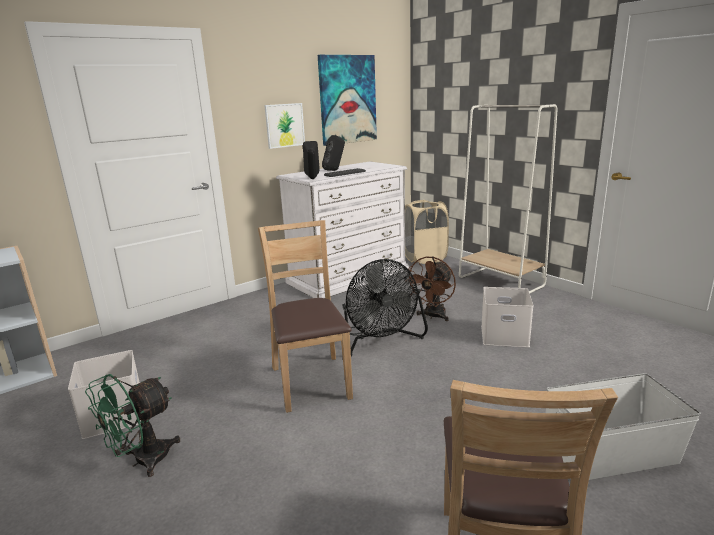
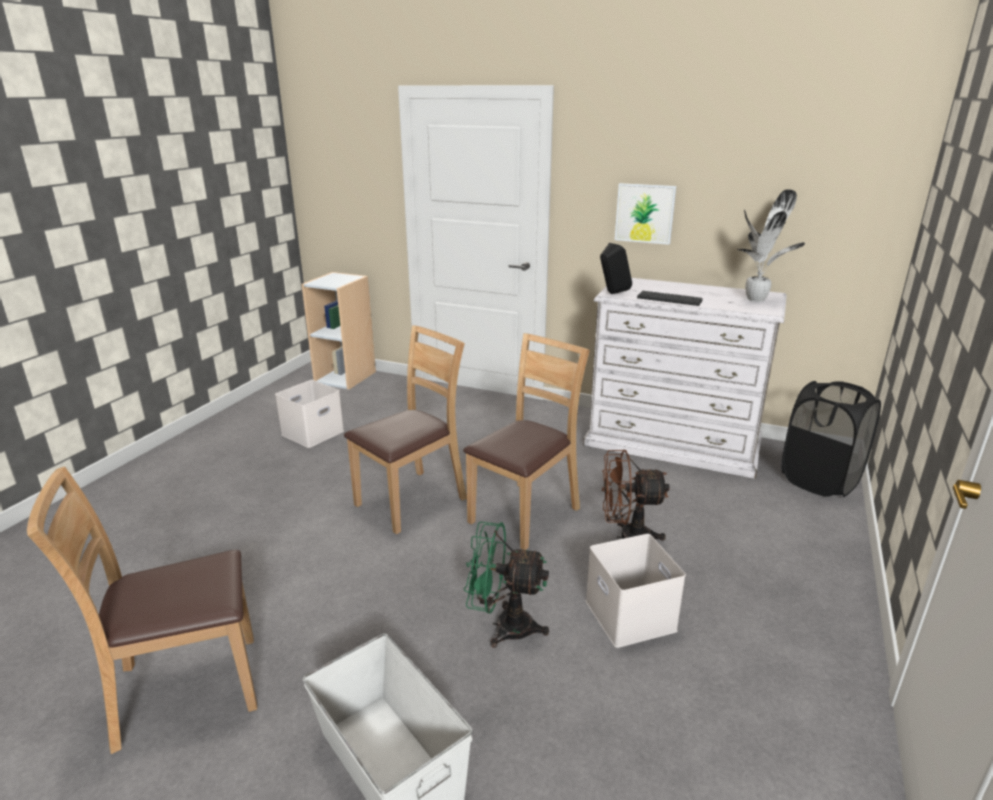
camera: 60 degrees right, 5 degrees up
(143, 461) = (266, 468): green fan -> green fan (503, 626)
(335, 170) = (683, 291): black speaker -> none
(347, 100) = (766, 190): picture -> none
(372, 164) = (757, 299): none -> potted plant
(377, 340) = (524, 514): black fan -> brown chair
(425, 258) = (819, 480): beige laundry basket -> black laundry basket
(500, 282) = (823, 576): clothes rack -> none

